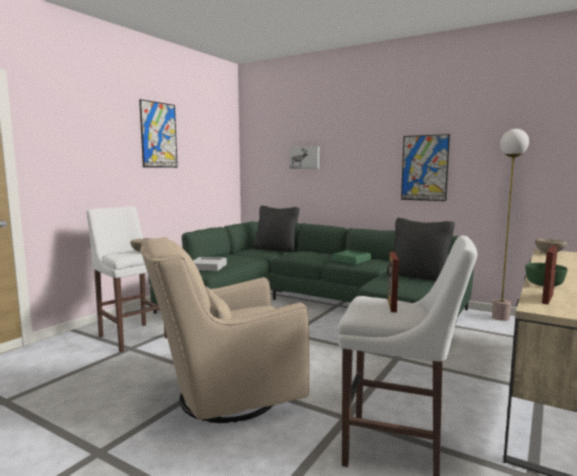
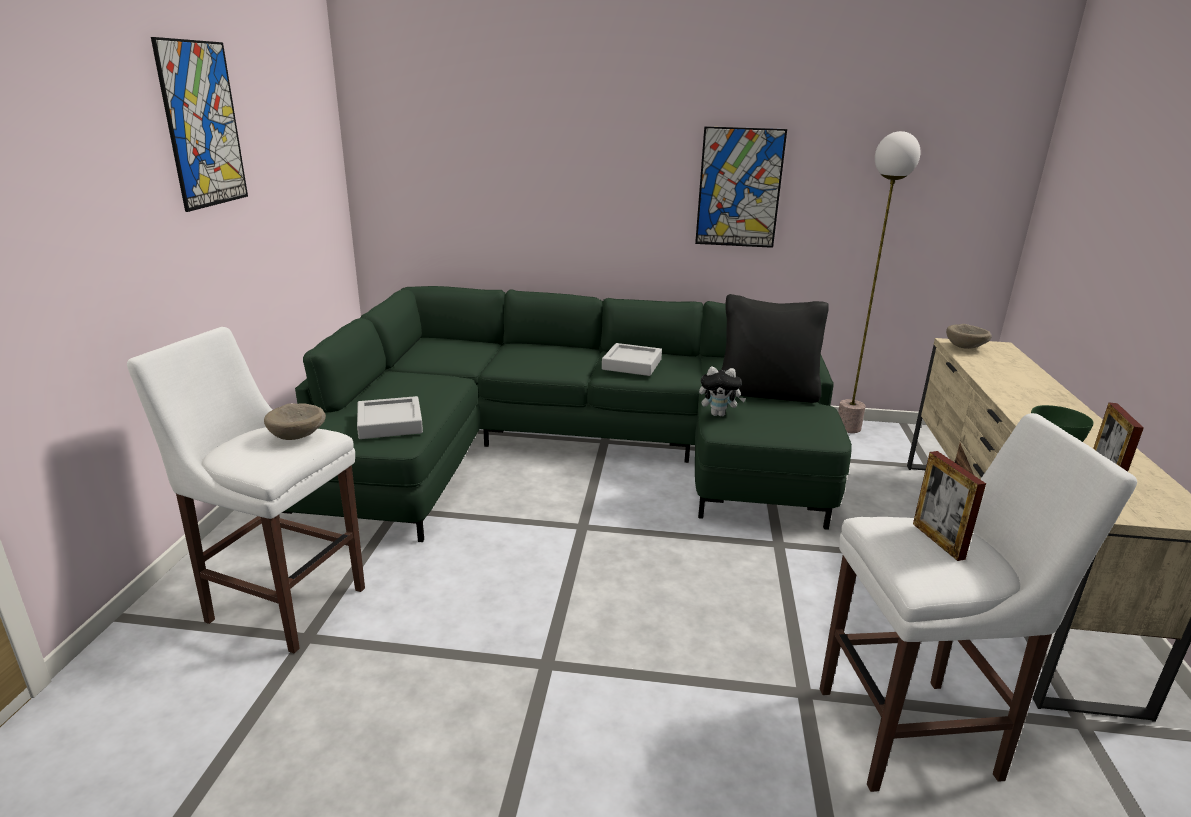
camera: 25 degrees left, 15 degrees up
(224, 396) = (590, 707): beige armchair -> none
(276, 249) = (467, 347): black pillow -> none
(305, 157) = (501, 157): picture -> none
(351, 260) = (632, 364): green tray -> grey tray
(377, 280) = (719, 414): none -> plush toy

